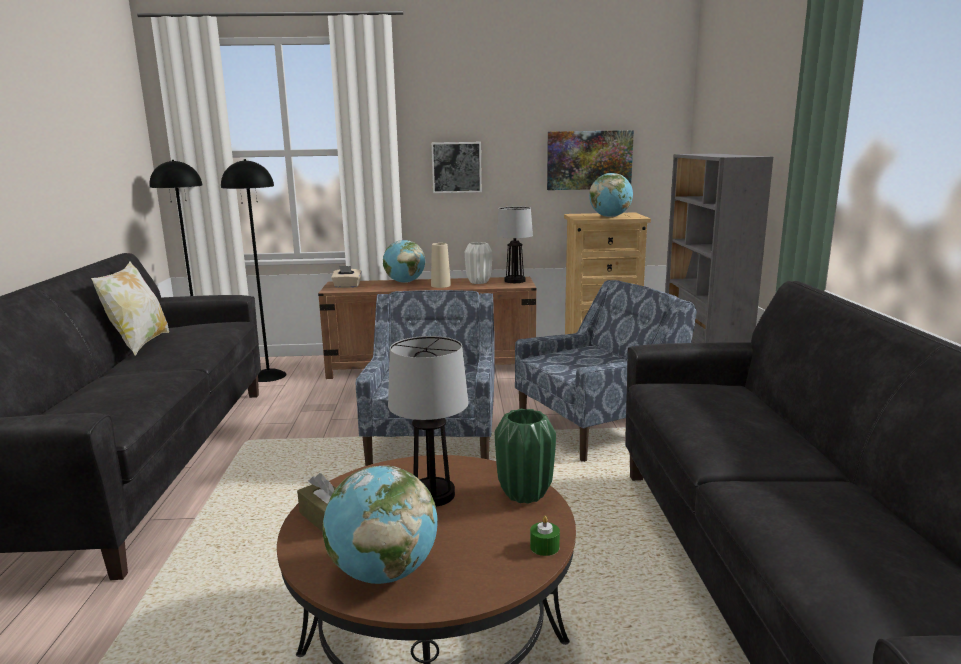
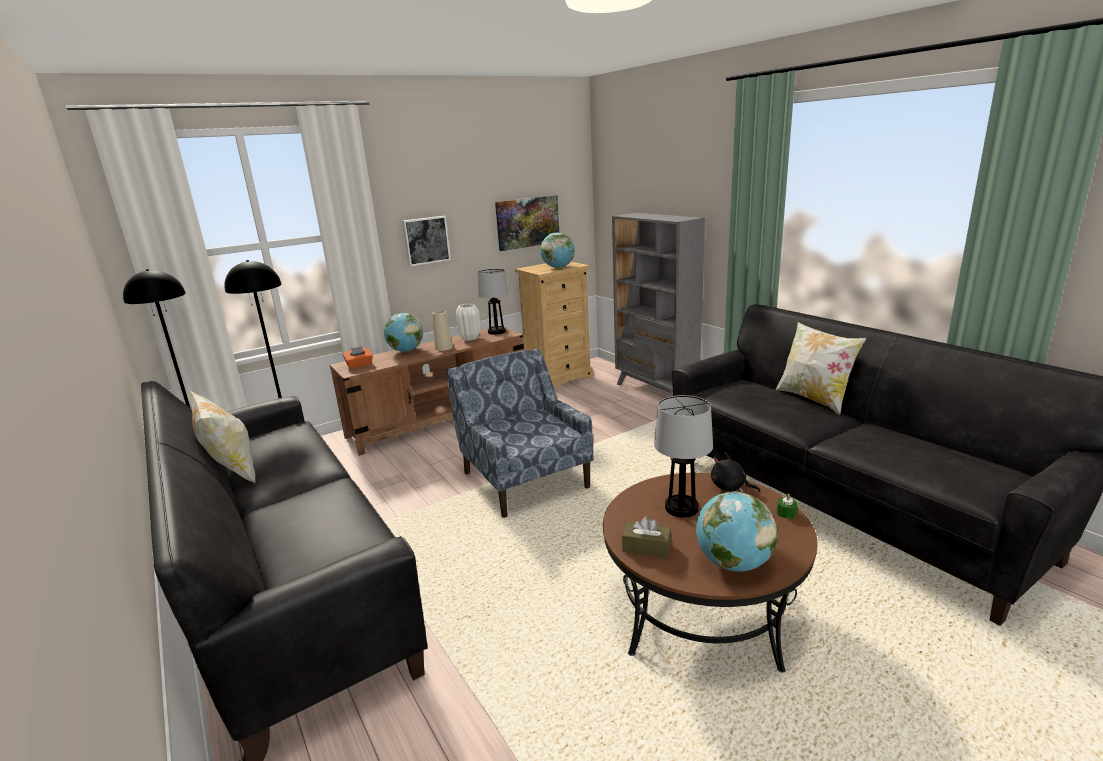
camera: 30 degrees left, 5 degrees up
(347, 286) = (359, 365): beige tissue box -> orange tissue box
(524, 494) = (730, 487): green vase -> black plush toy
(598, 427) = (621, 432): blue armchair -> none
(805, 429) = (814, 399): none -> pillow

